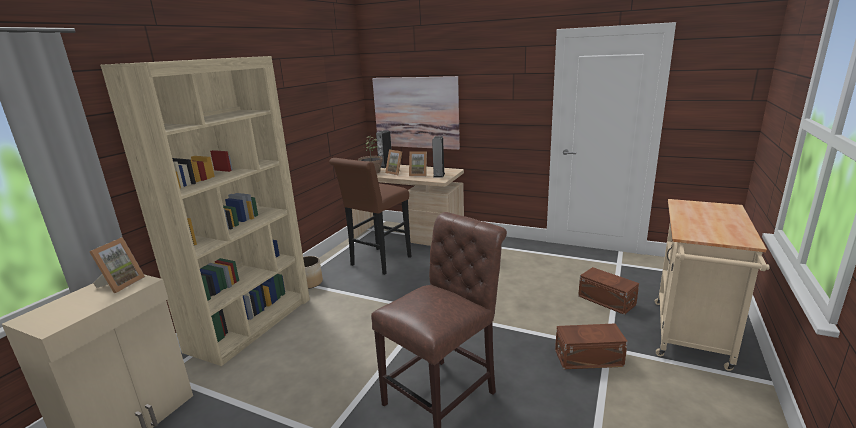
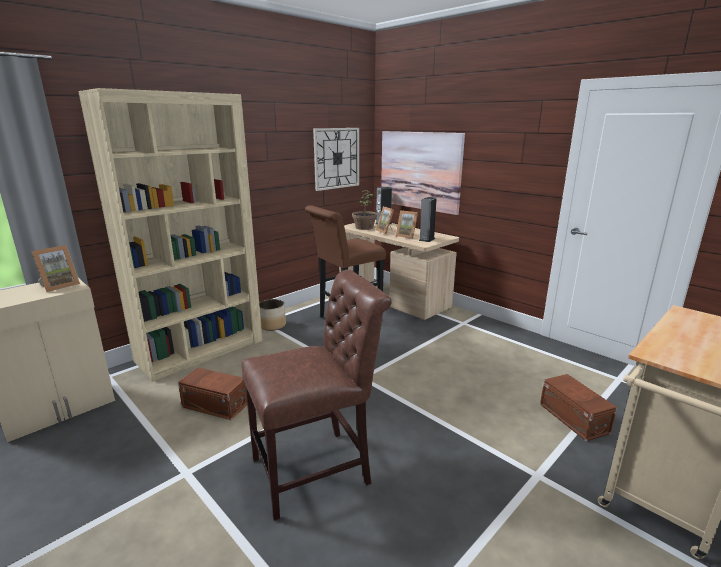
camera: 20 degrees right, 0 degrees up
(336, 108) = (336, 158): none -> wall clock
(587, 357) = (503, 478): brown storage box -> brown storage box (215, 404)

